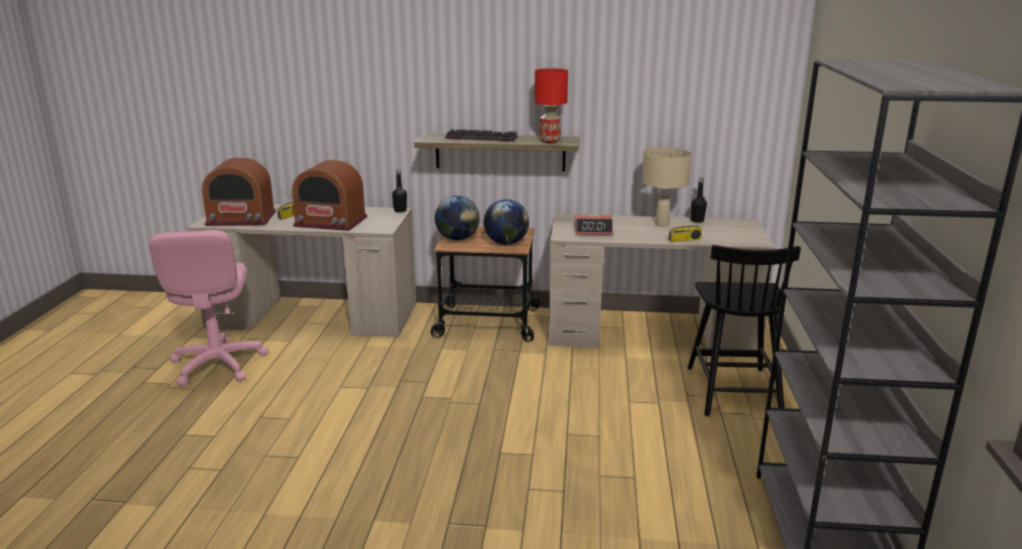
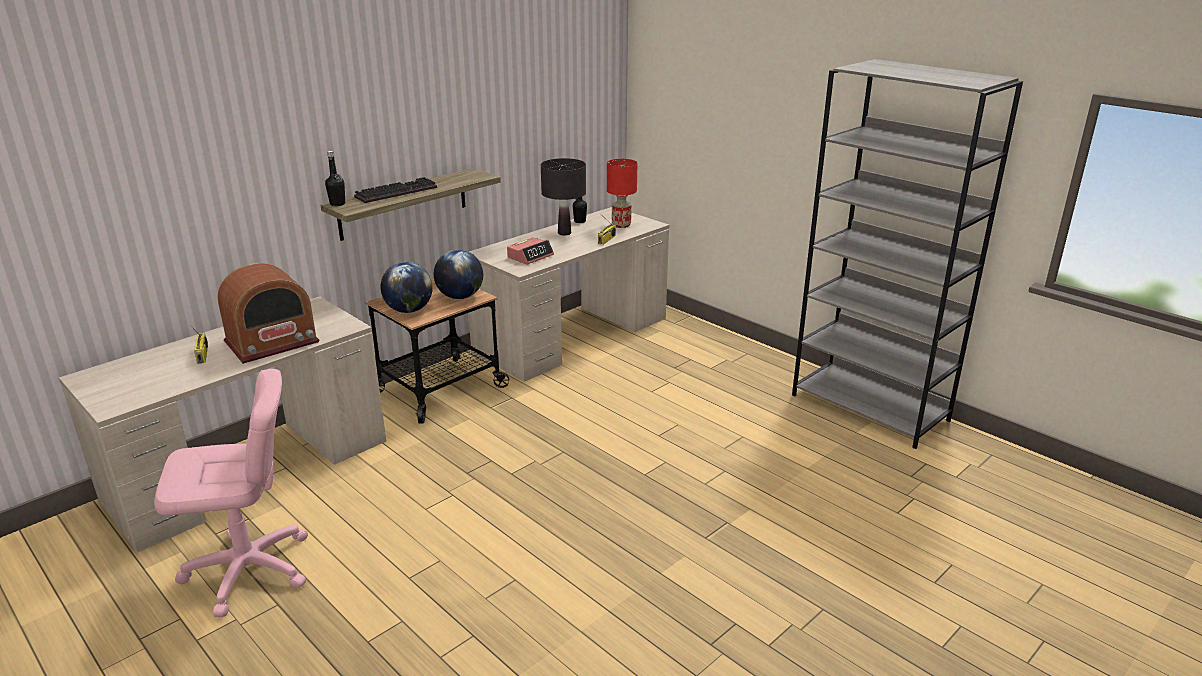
camera: 50 degrees left, 5 degrees up
(217, 364) = (248, 570): pink office chair -> pink office chair turned 45 degrees counterclockwise
(241, 219) = (147, 383): radio -> none
(400, 211) = (316, 303): black bottle -> black bottle (337, 204)
(550, 141) = (467, 179): red table lamp -> red table lamp (621, 225)
(661, 224) = (564, 233): beige table lamp -> black table lamp
(733, 390) = (692, 350): black chair -> none

